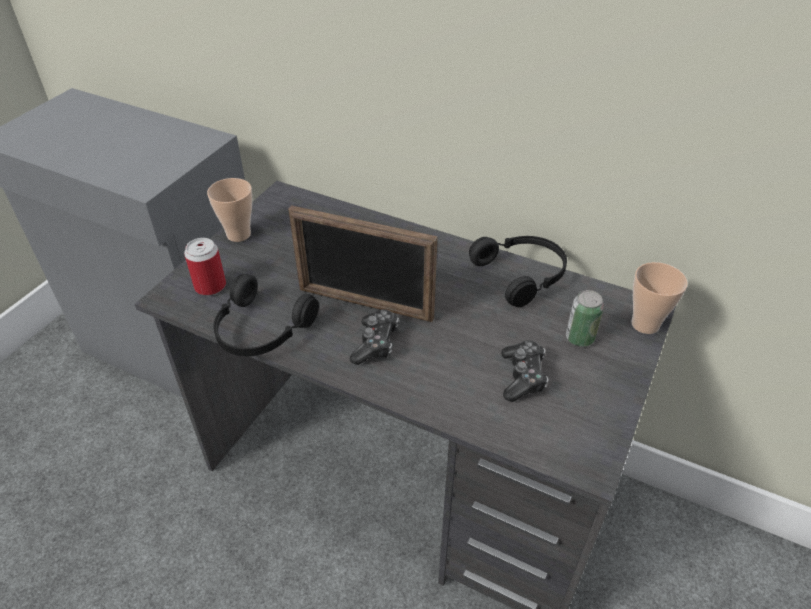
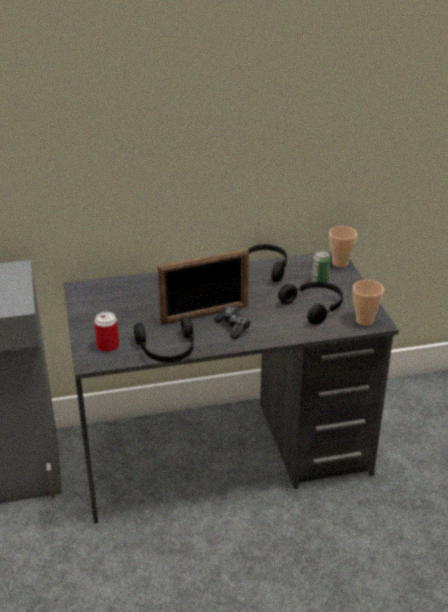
camera: 40 degrees left, 10 degrees down
(238, 234) = (84, 317): cup -> cup (364, 320)
(522, 377) = (315, 307): game controller -> black headphones

